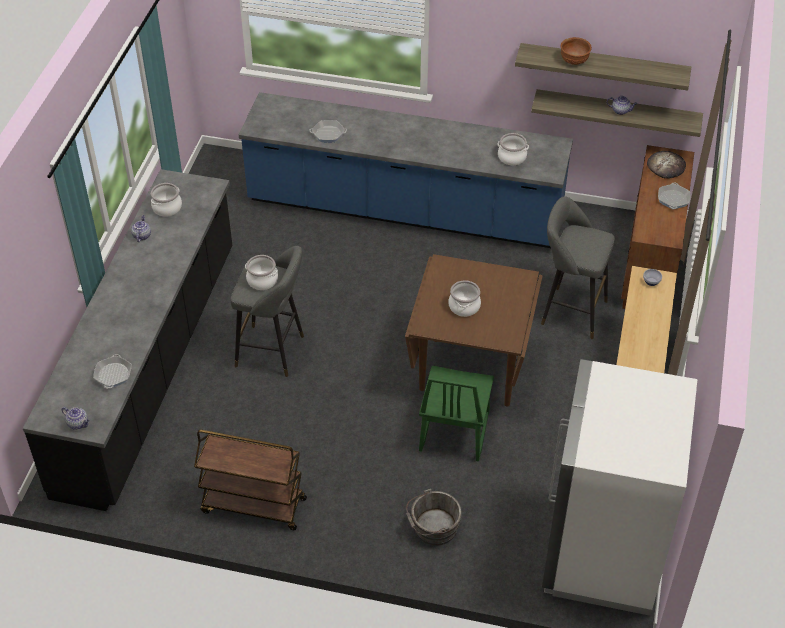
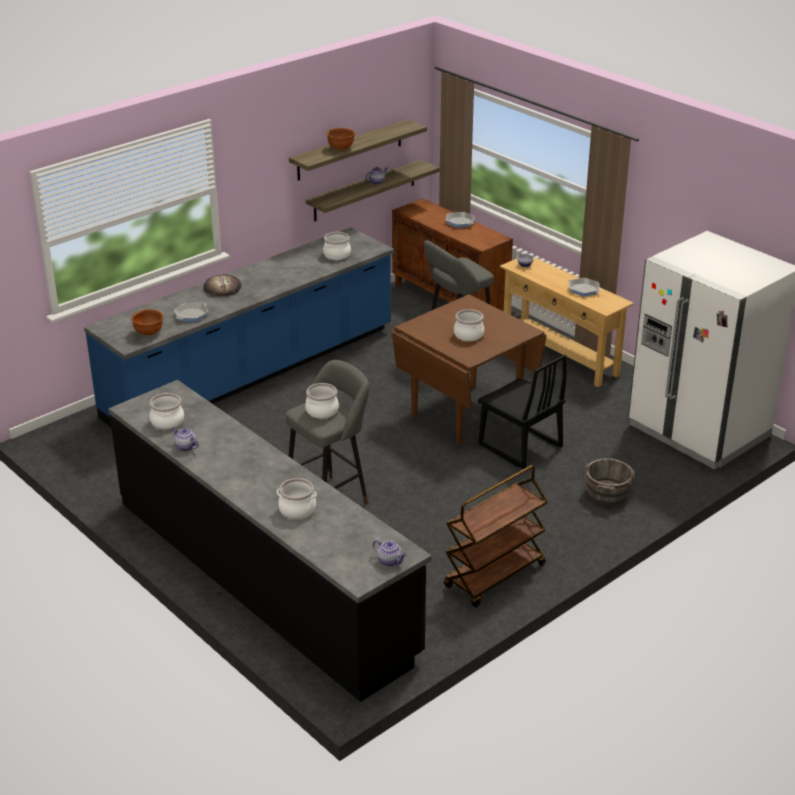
camera: 55 degrees left, 15 degrees down
(78, 423) = (390, 561): teapot -> teapot turned 60 degrees clockwise
(107, 338) = (297, 509): none -> cooking pot
(113, 374) = (349, 521): frying pan -> frying pan (583, 290)
(280, 128) = (149, 333): none -> brown bowl
(453, 432) = (519, 446): green chair -> black chair
(666, 166) = (423, 212): bread -> bread (222, 288)

